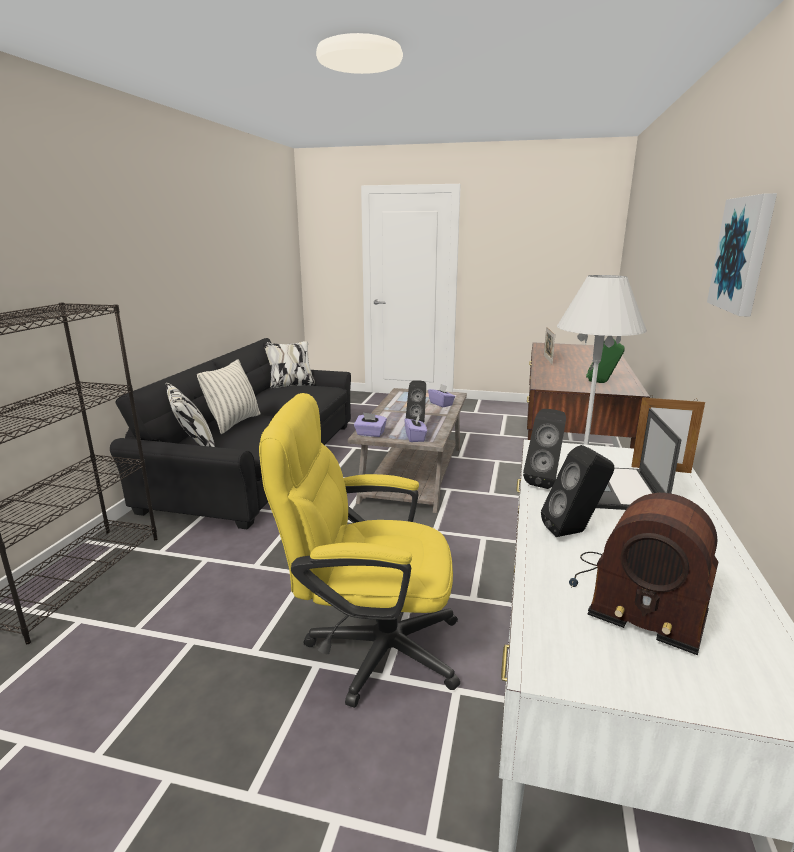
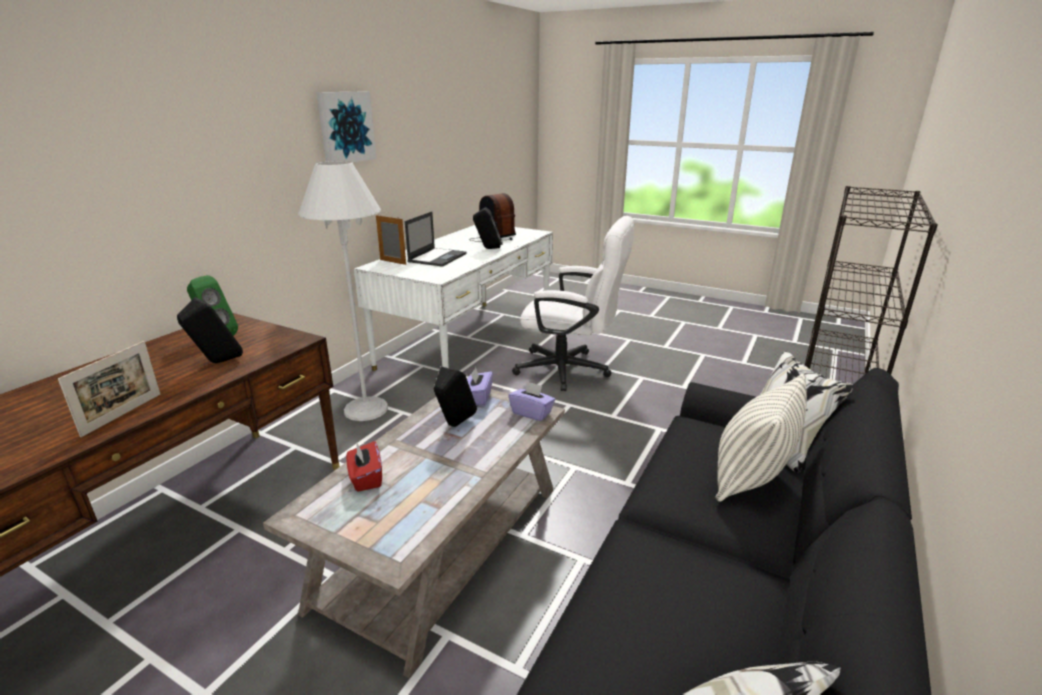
camera: 165 degrees left, 5 degrees up
(369, 647) = (571, 370): yellow office chair -> white office chair
(441, 404) = (366, 478): purple tissue box -> red tissue box
(545, 482) = (470, 263): black speaker -> black speaker (217, 362)

